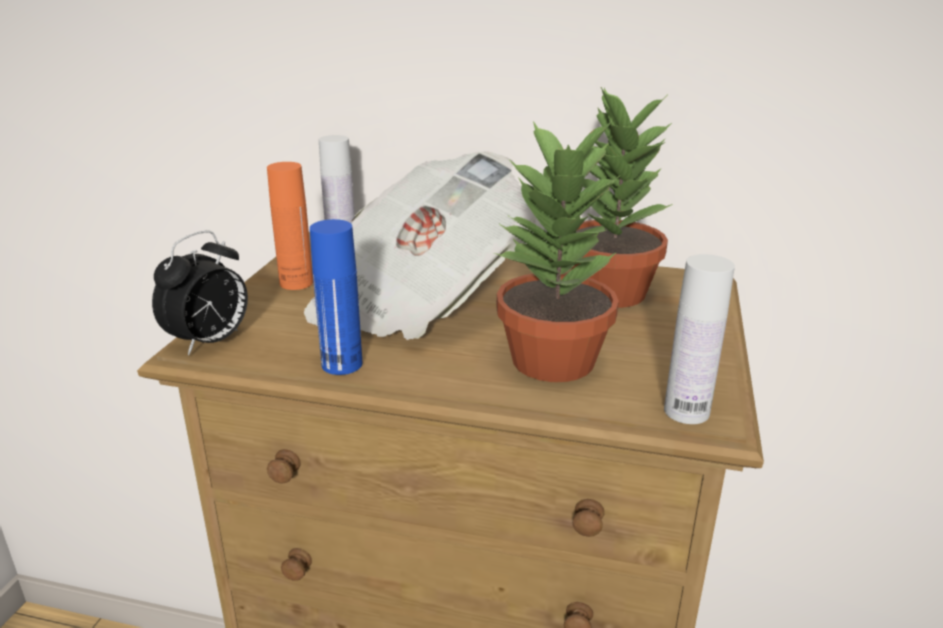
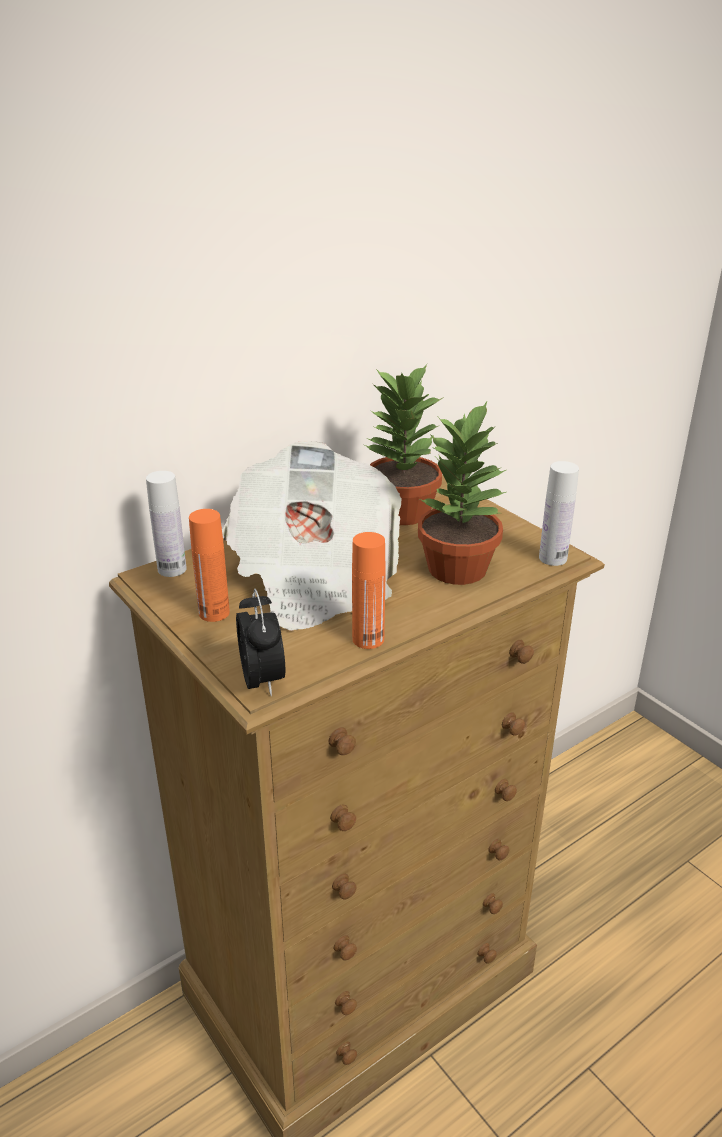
camera: 50 degrees left, 5 degrees up
(342, 364) = (368, 639): blue bottle -> orange bottle

